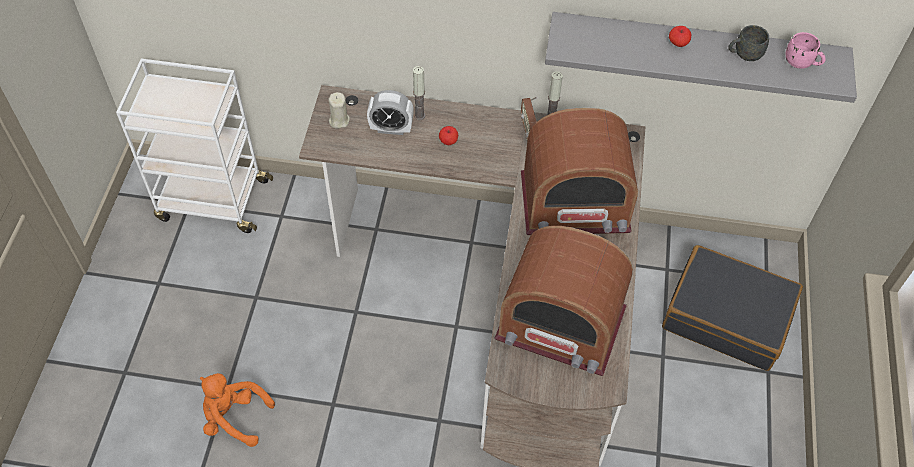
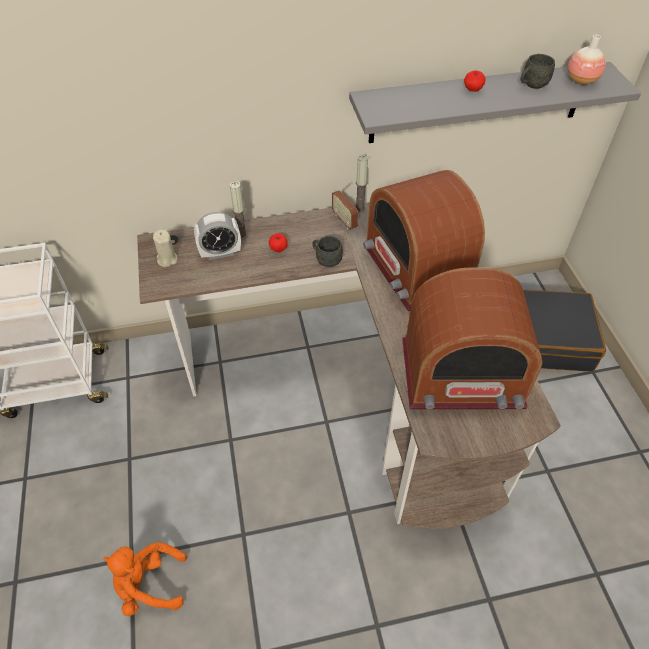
camera: 20 degrees left, 5 degrees down
(489, 167) = (326, 260): none -> grey mug
(575, 203) = (416, 267): radio -> radio turned 90 degrees clockwise
(801, 63) = (581, 80): pink mug -> vase

